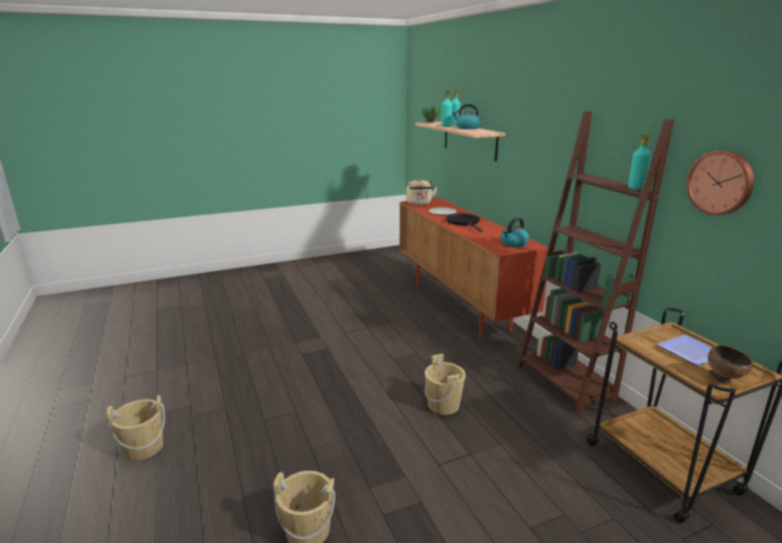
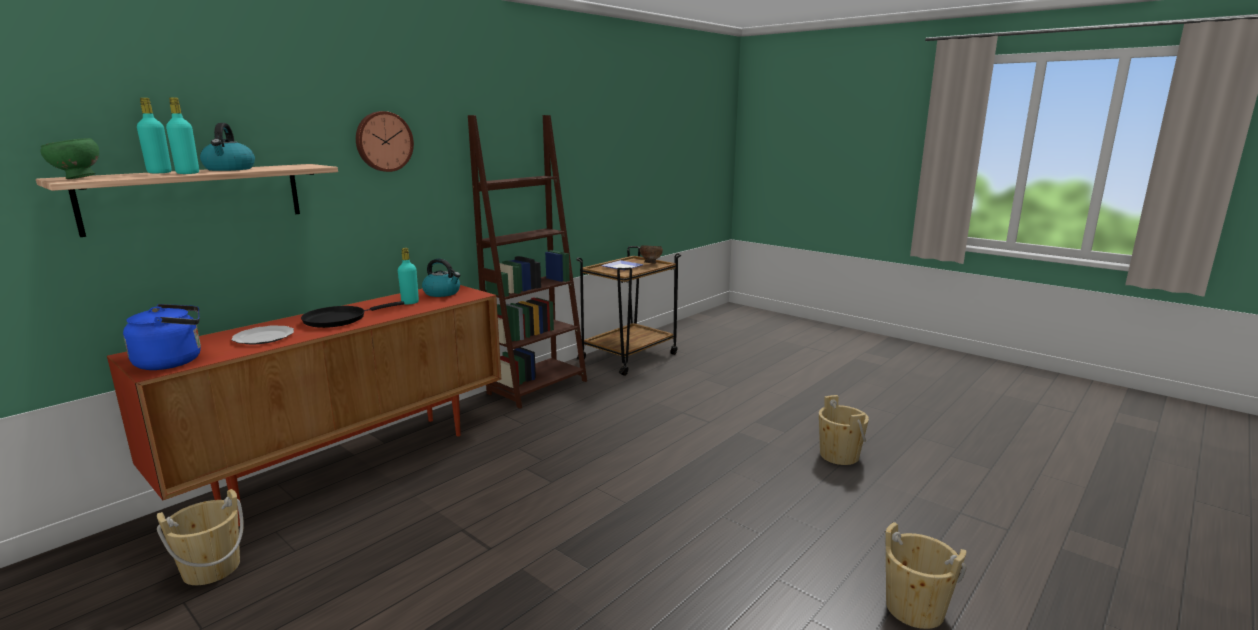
camera: 115 degrees left, 5 degrees down
(419, 204) = (173, 361): beige kettle -> blue kettle
(443, 405) = (624, 433): beige bucket -> beige bucket (211, 568)
(635, 188) = (539, 176): turquoise bottle -> turquoise bottle (410, 302)
(721, 182) = (574, 157): wall clock -> wall clock (383, 141)

